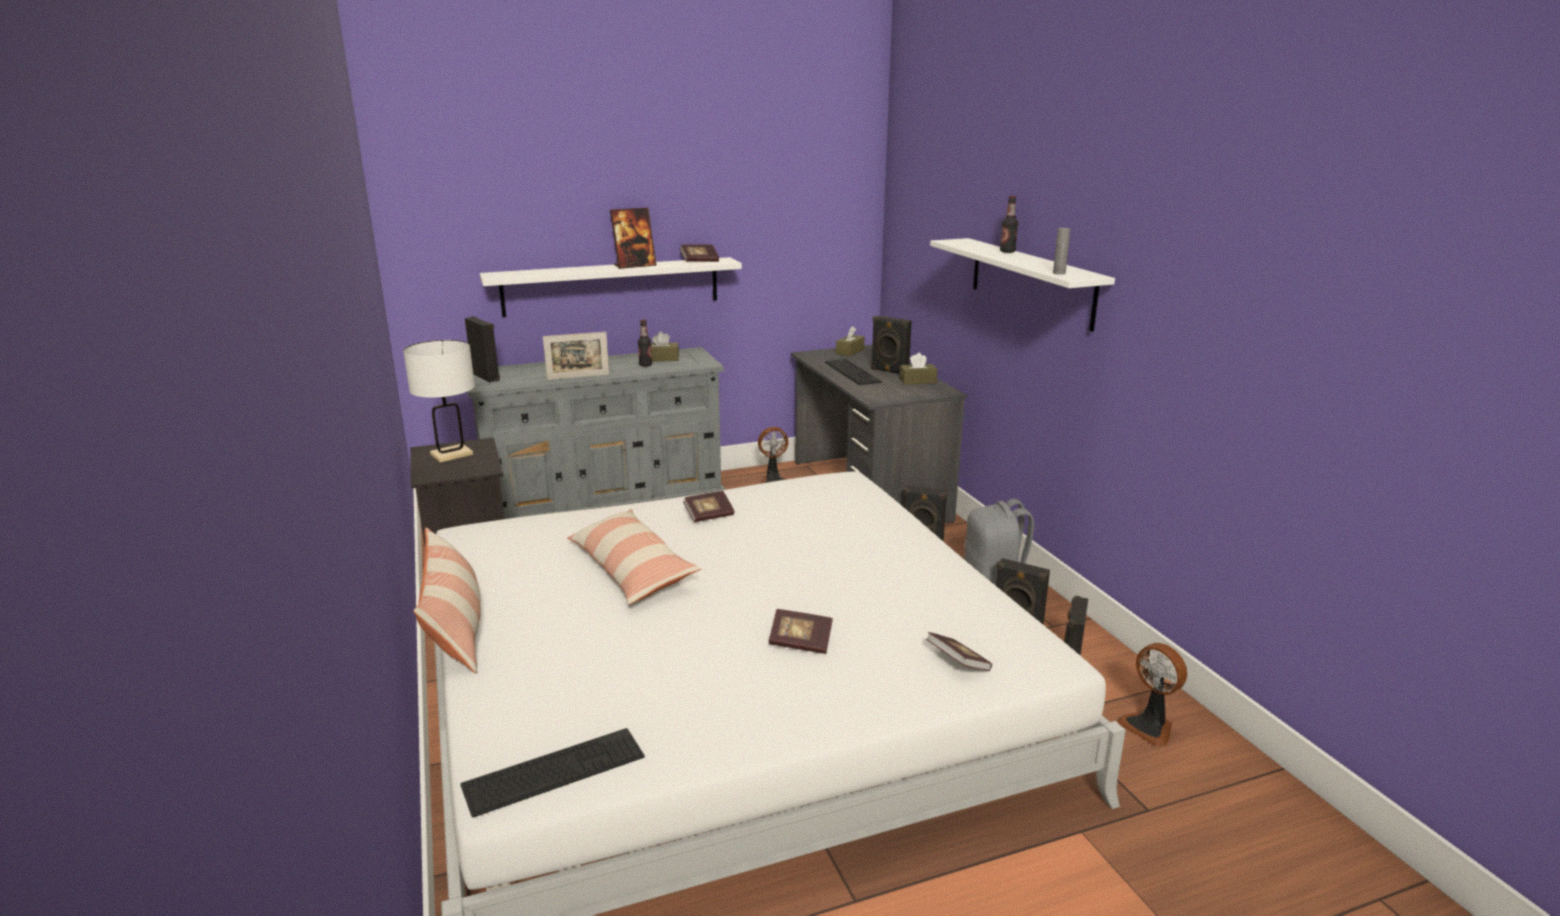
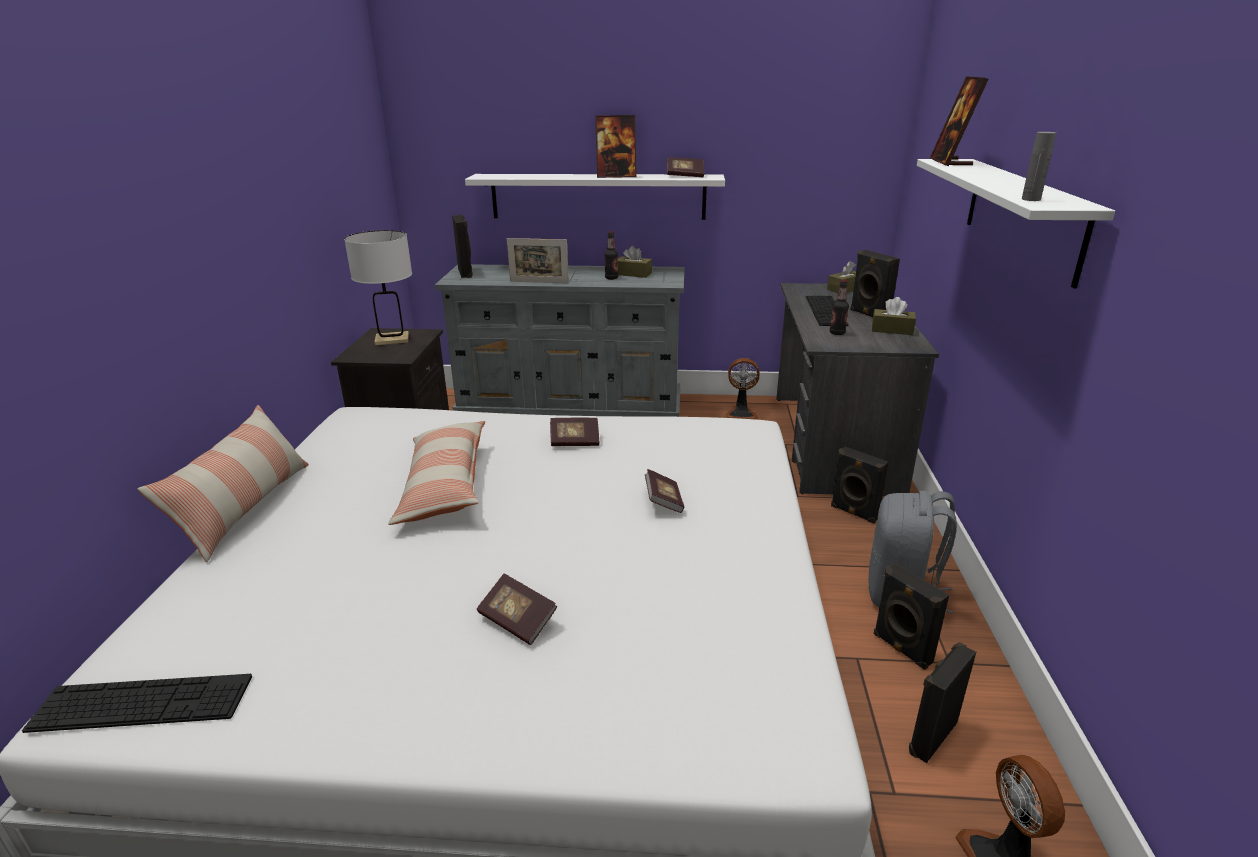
camera: 25 degrees right, 5 degrees up
(957, 663) = (675, 711): book -> book (663, 501)
(960, 243) = (950, 162): none -> picture frame
(1007, 251) = (998, 173): bottle -> bottle (837, 333)

